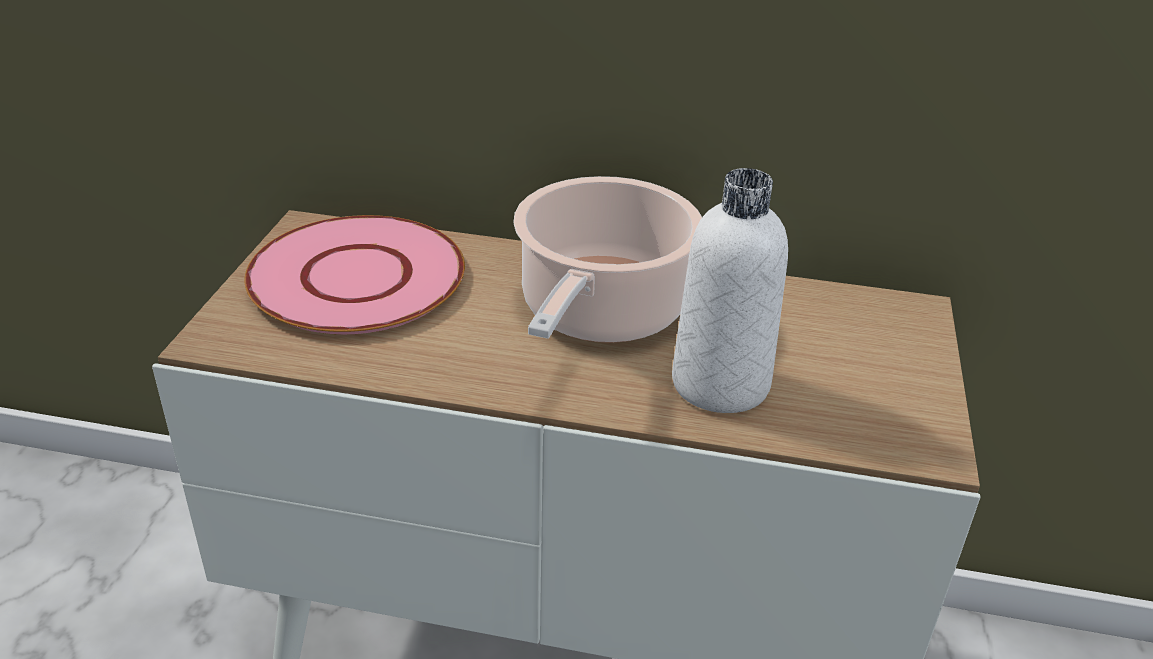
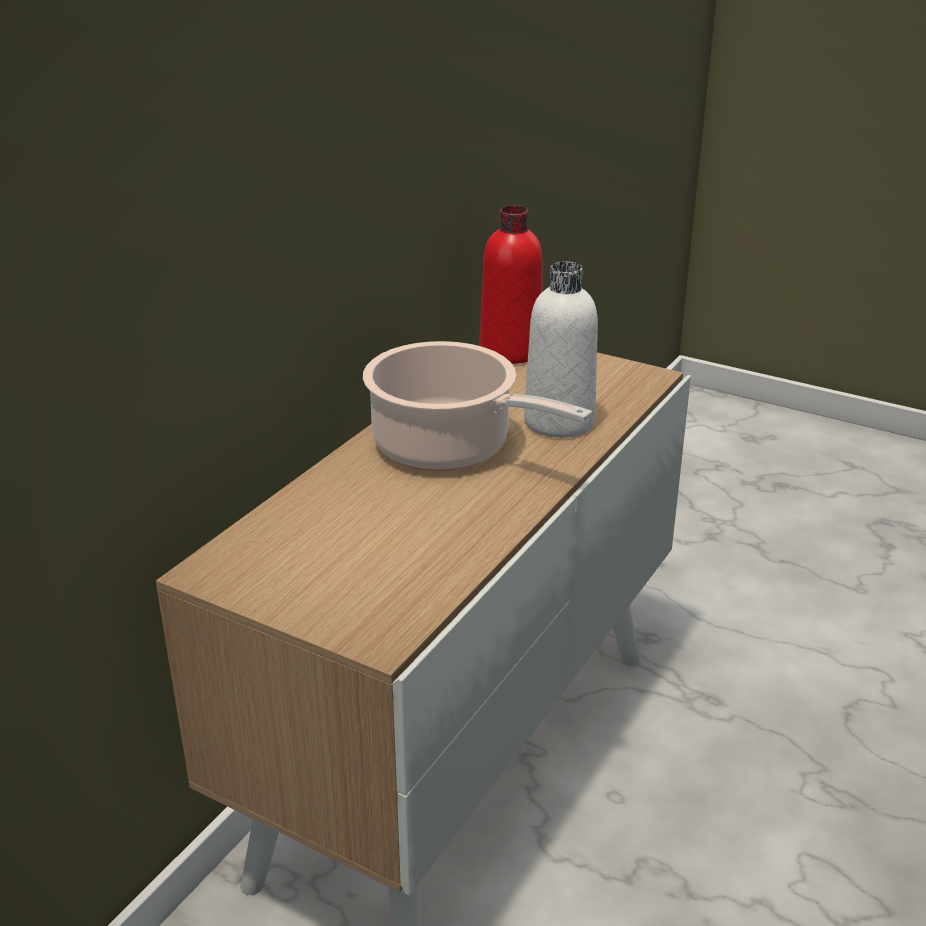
camera: 70 degrees left, 5 degrees down
(357, 278) = (325, 551): pink plate -> none
(888, 314) = (510, 351): none -> red bottle

